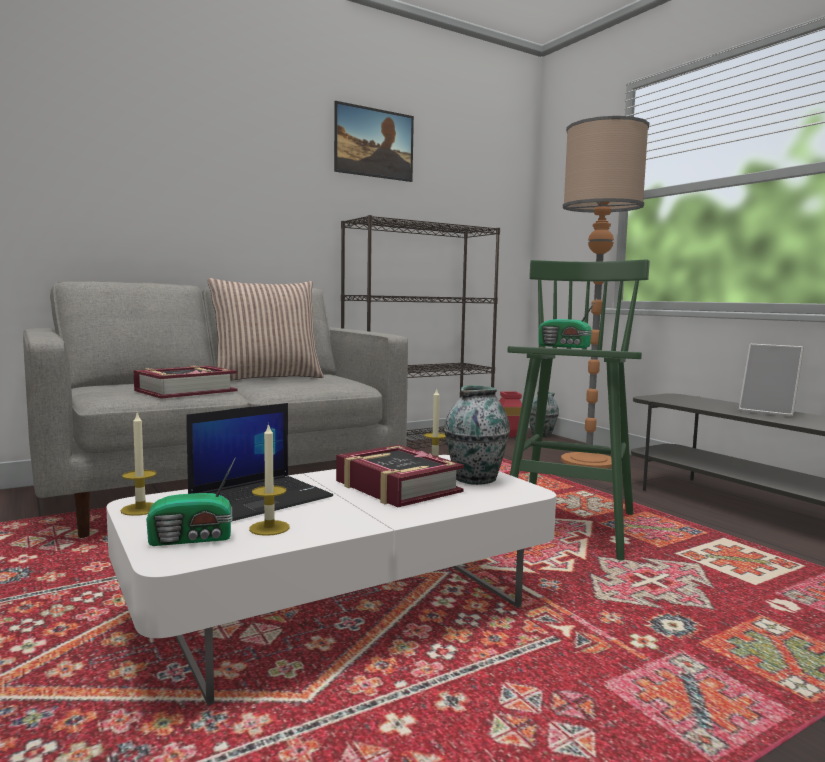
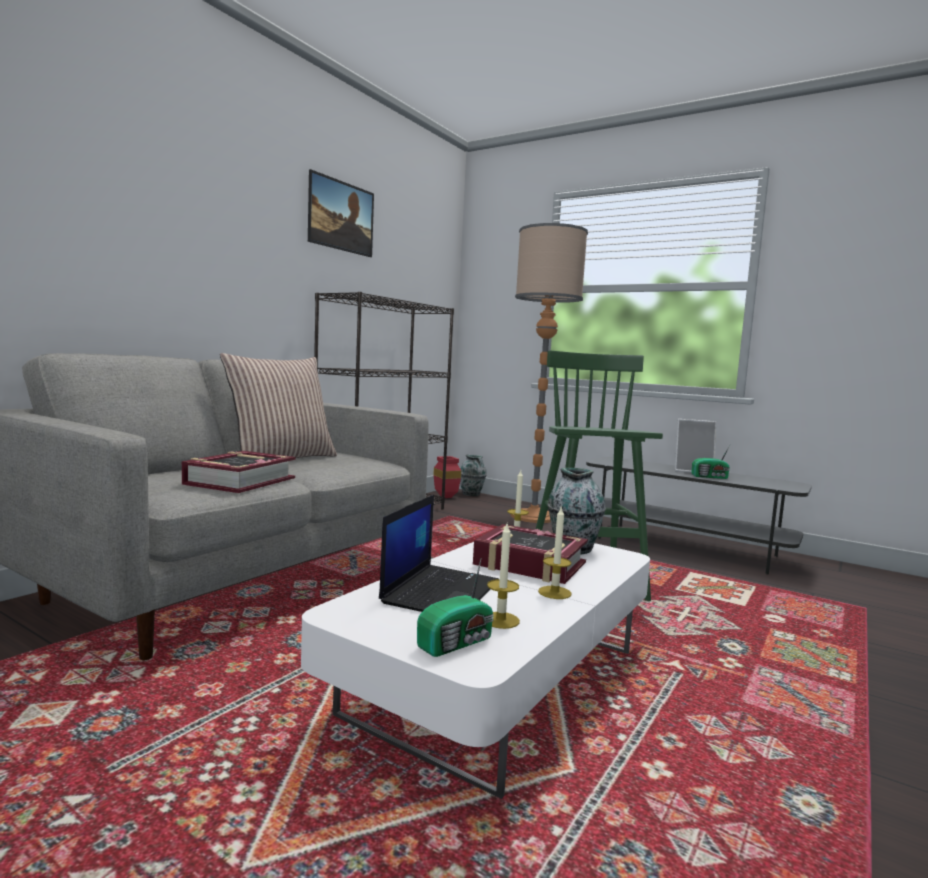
camera: 25 degrees left, 0 degrees up
(140, 509) = (350, 620): candle -> candle (554, 592)
(565, 346) = (598, 428): radio -> radio (710, 477)

